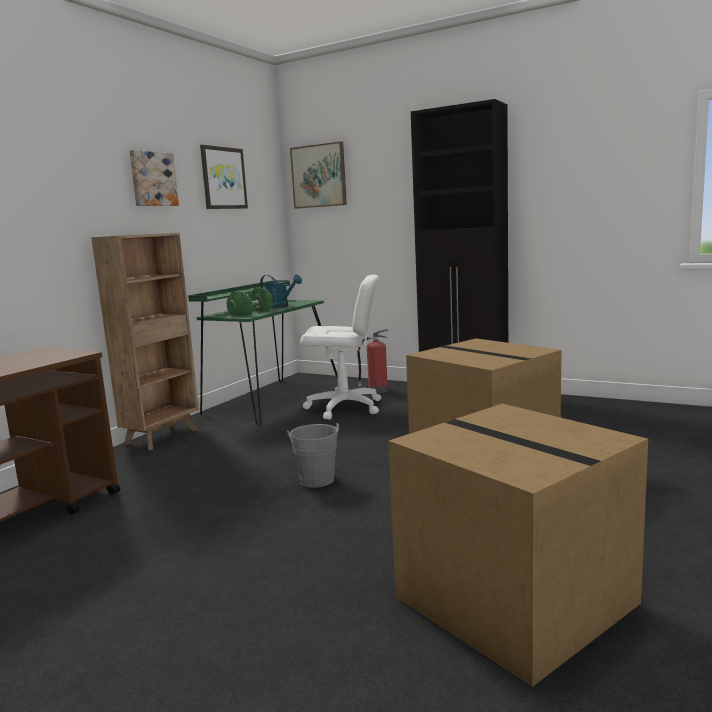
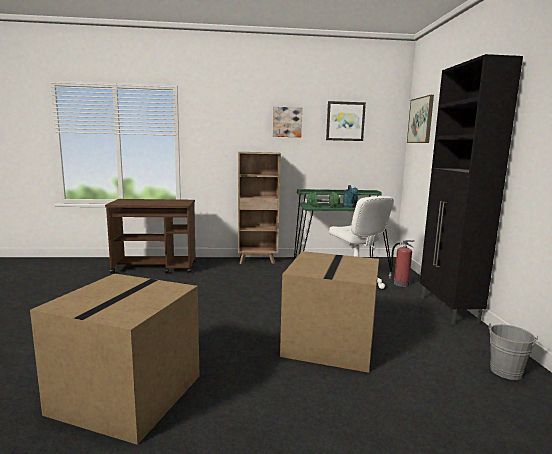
camera: 55 degrees right, 0 degrees up
(316, 479) = (240, 305): grey bucket -> grey bucket (506, 370)

